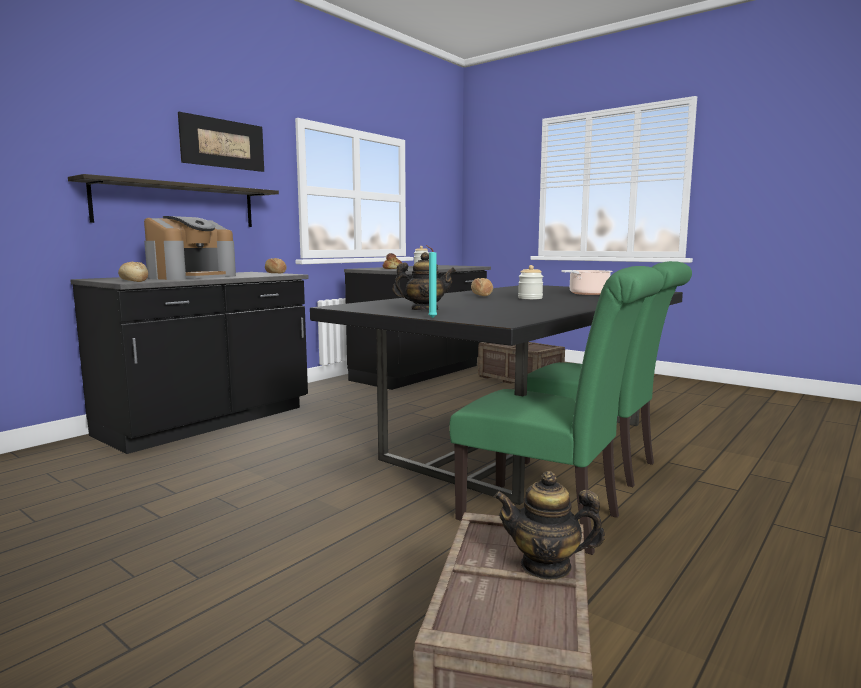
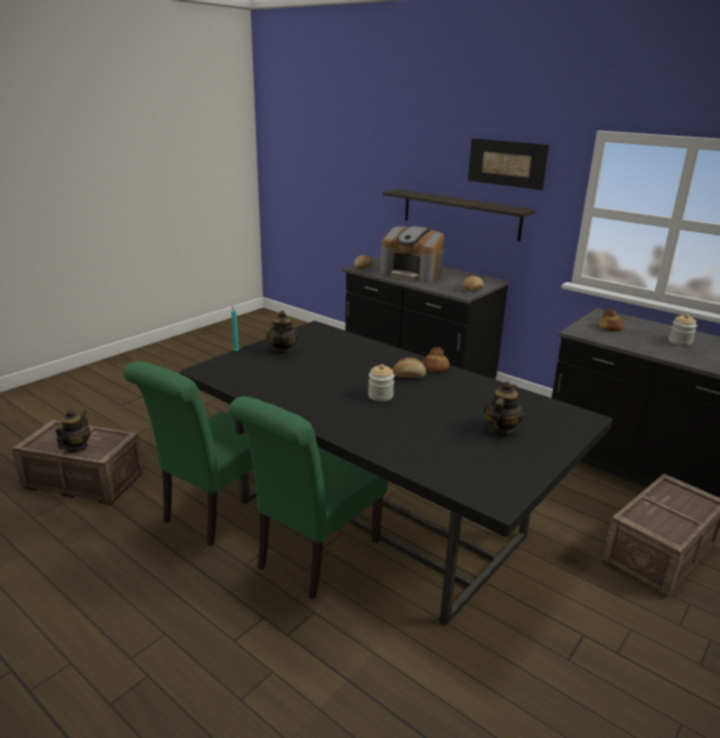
camera: 90 degrees right, 15 degrees up
(460, 293) = (435, 368): none -> bread
(566, 290) = (500, 430): none -> teapot
(587, 294) = (443, 435): cooking pot -> none

